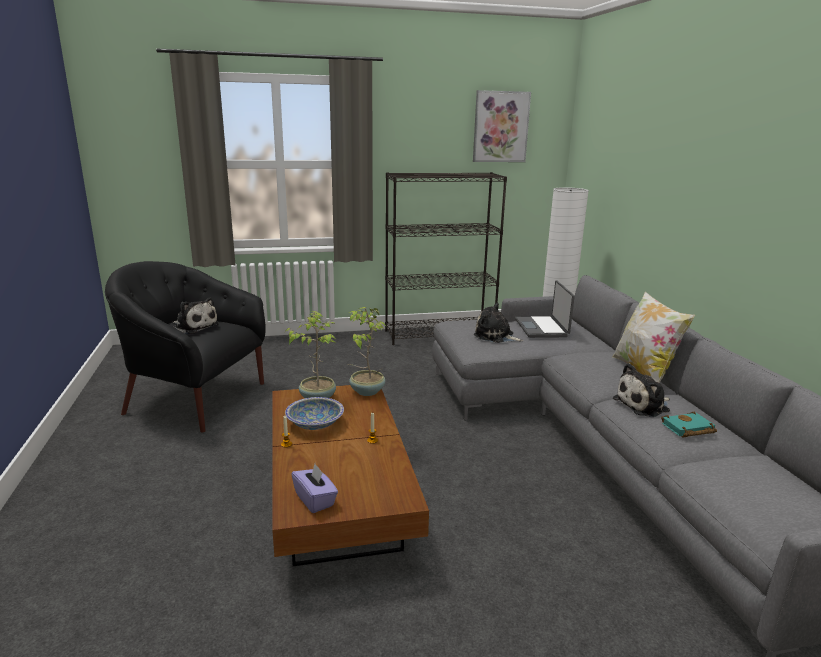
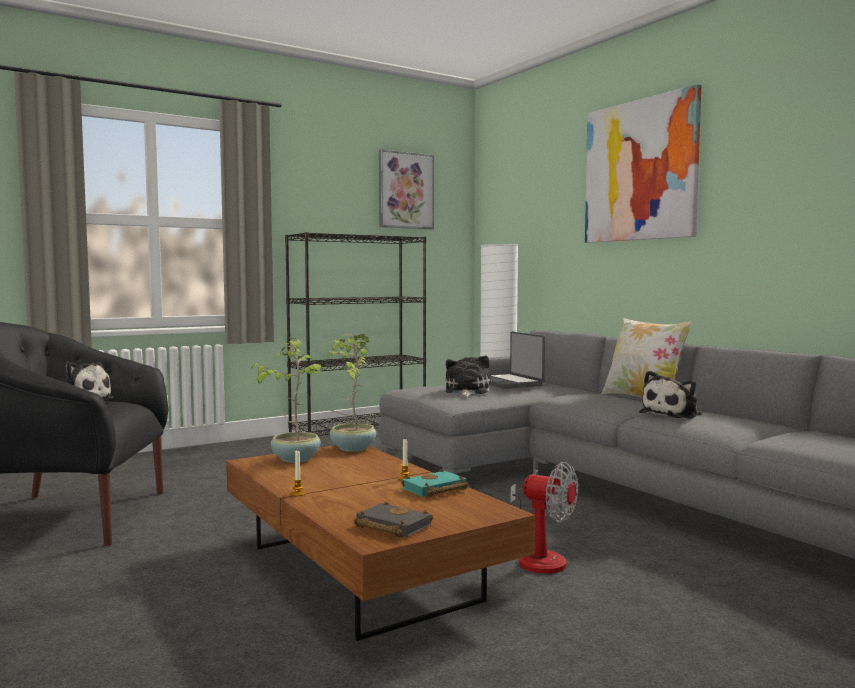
camera: 20 degrees left, 15 degrees down
(315, 424) = (316, 476): bowl -> none
(315, 500) = (390, 526): purple tissue box -> black book
(475, 511) = (537, 556): none -> fan
(495, 336) = (466, 391): plush toy -> plush toy turned 90 degrees clockwise
(687, 429) = (733, 421): turquoise book -> turquoise book (434, 490)
(701, 138) = (640, 170): none -> picture

